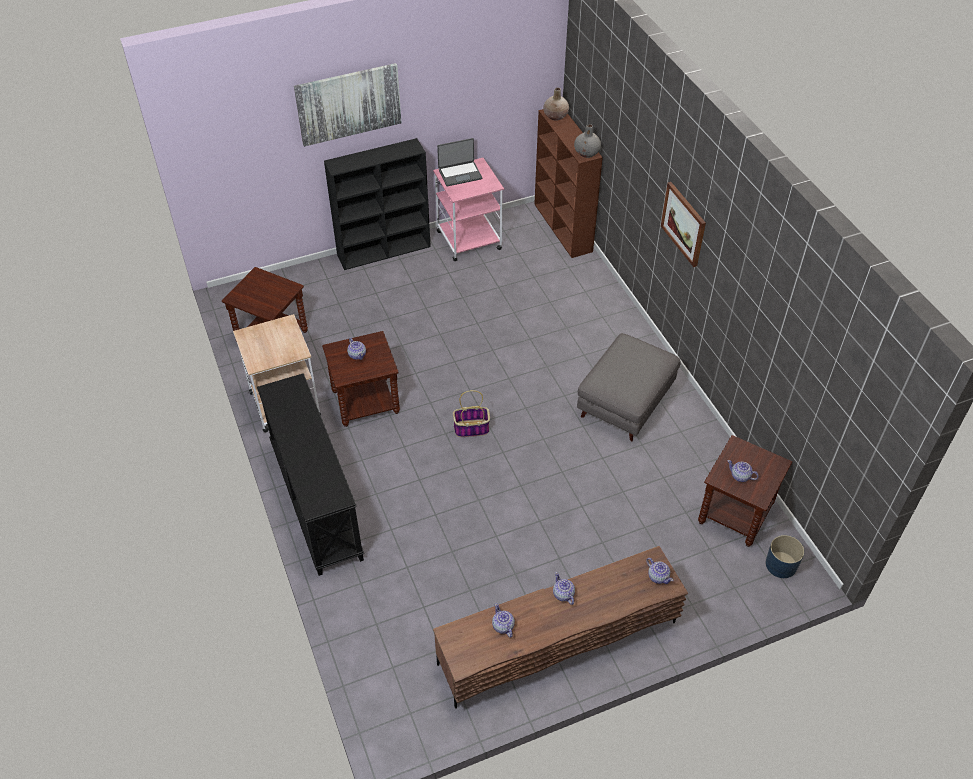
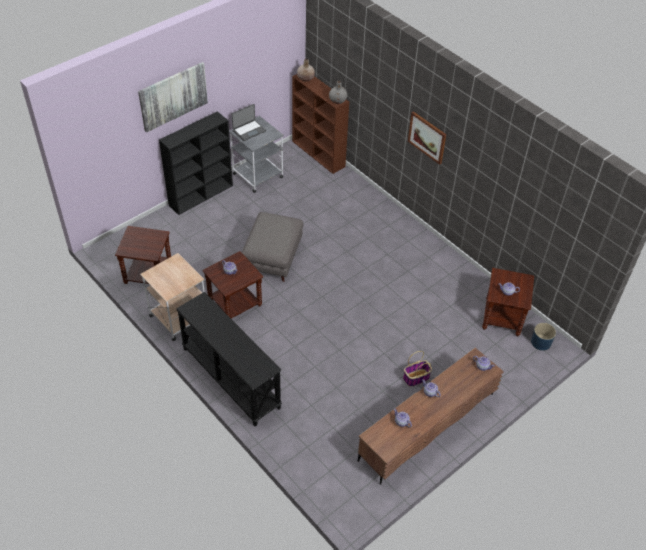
camera: 20 degrees left, 0 degrees up
(470, 240) = (258, 175): pink cart -> grey cart
(471, 429) = (314, 304): basket -> basket (416, 378)
(625, 403) = (407, 263): grey ottoman -> grey ottoman (273, 258)

